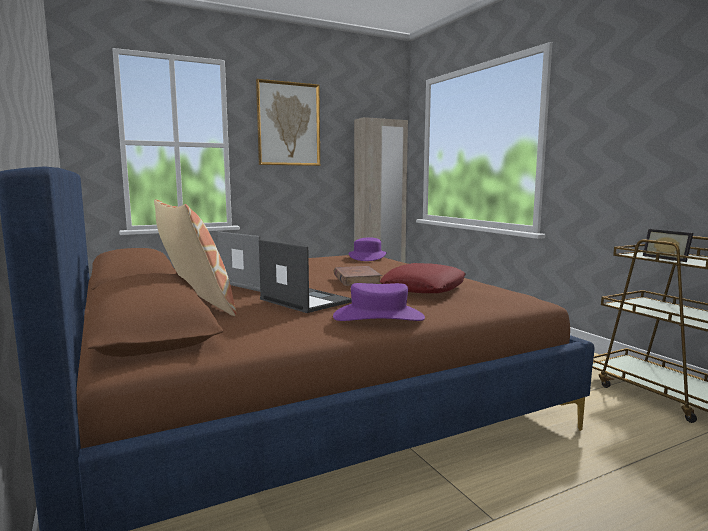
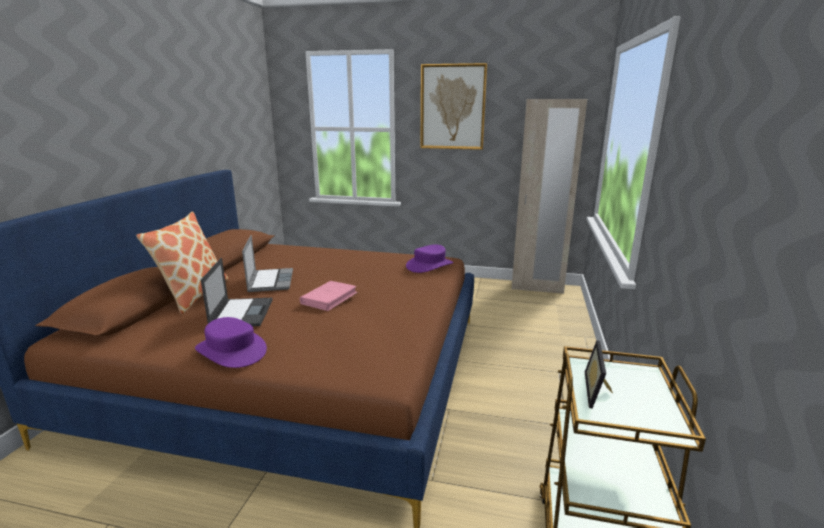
camera: 40 degrees right, 10 degrees up
(356, 279) = (329, 298): brown book -> pink book
(423, 287) = (344, 327): red pillow -> none

